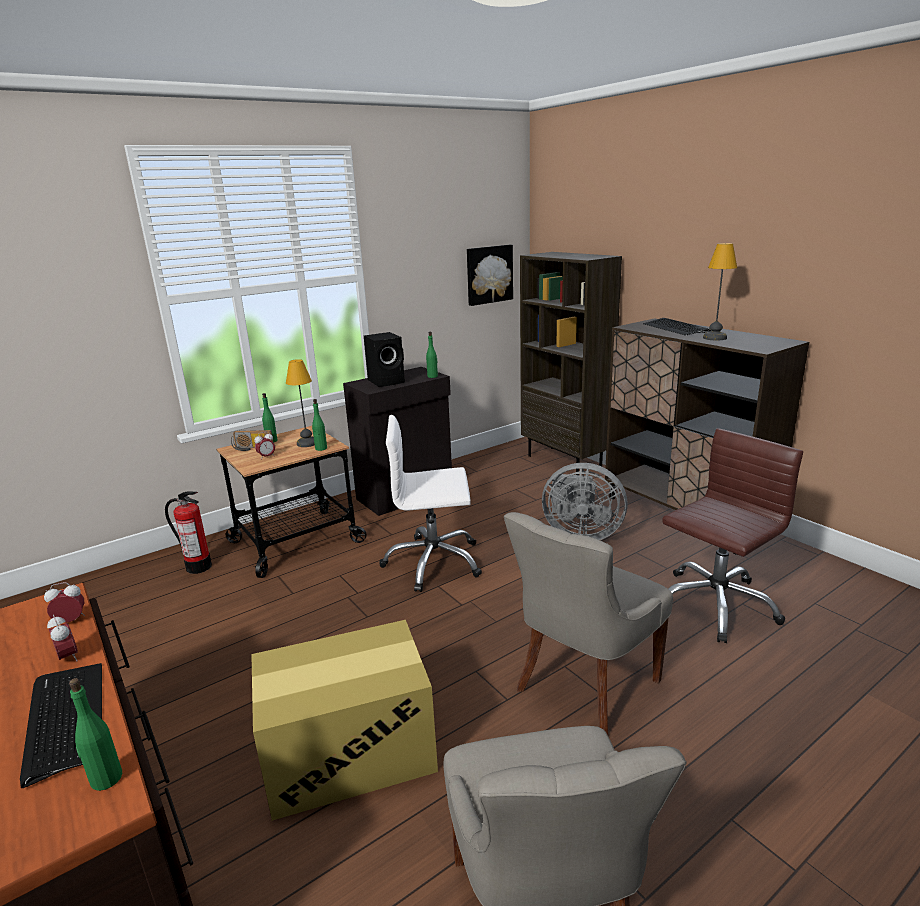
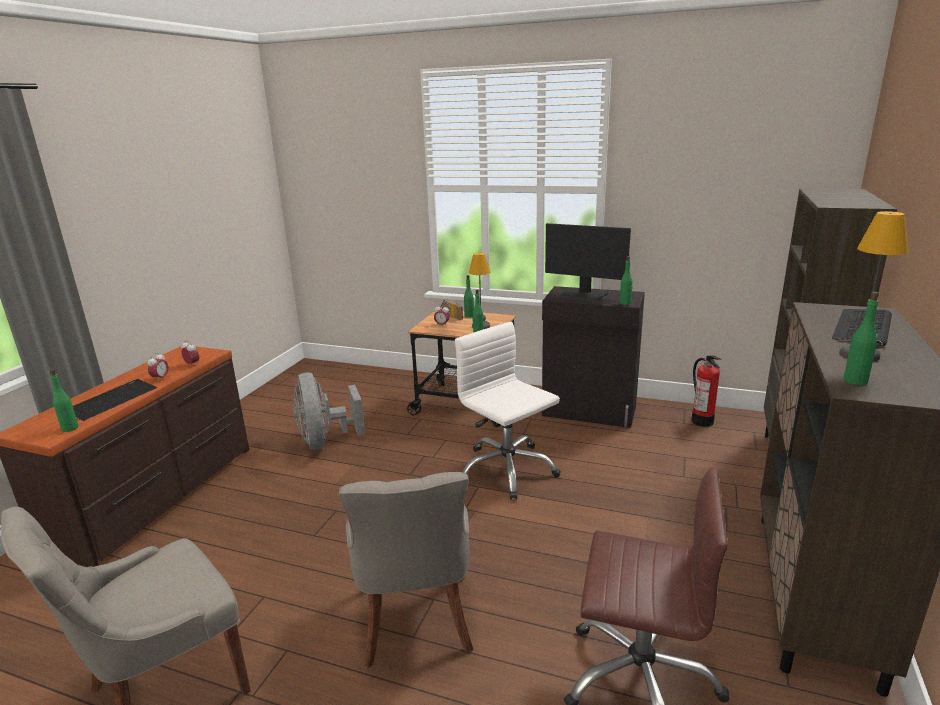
camera: 55 degrees right, 0 degrees up
(199, 567) = (402, 390): fire extinguisher -> fire extinguisher (702, 421)
(348, 752) = (270, 534): cardboard box -> none
(387, 381) = (583, 295): black speaker -> monitor
(488, 274) = (778, 207): picture -> none
(580, 534) = (657, 528): grey fan -> grey fan (325, 441)
(584, 686) = (416, 621): grey chair -> grey chair turned 105 degrees counterclockwise
(749, 346) = (855, 380): none -> green bottle

